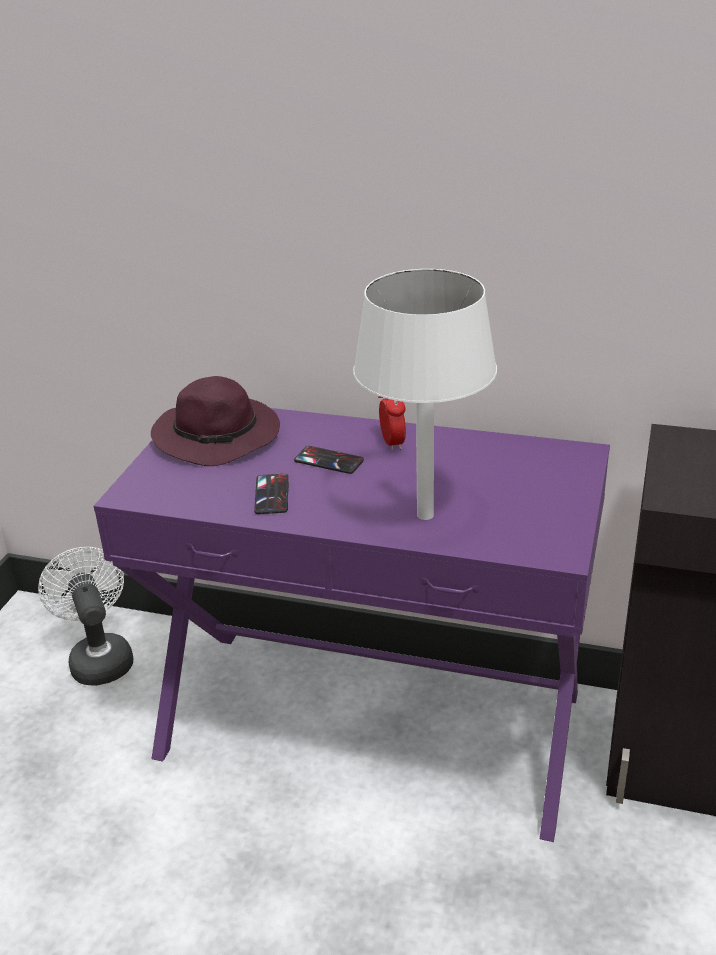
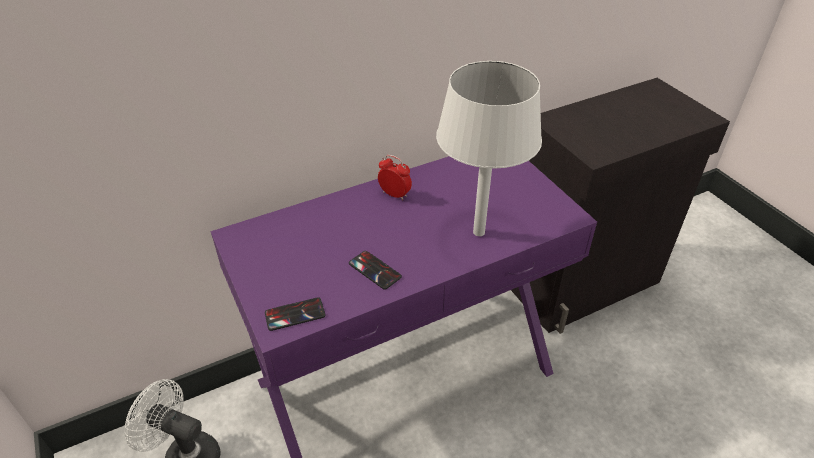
camera: 45 degrees left, 10 degrees up
(219, 437) = (278, 248): purple hat -> none
(329, 460) = (375, 227): phone -> phone (295, 314)

